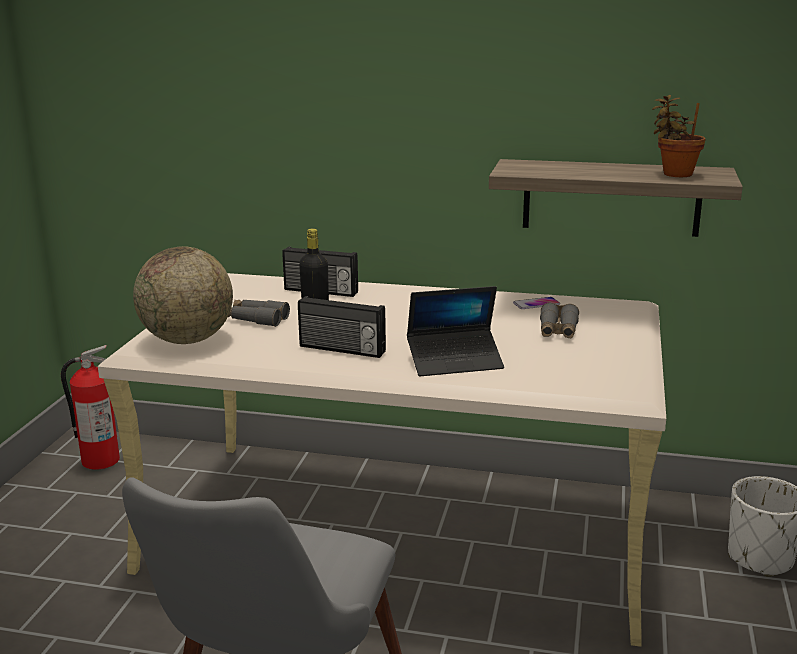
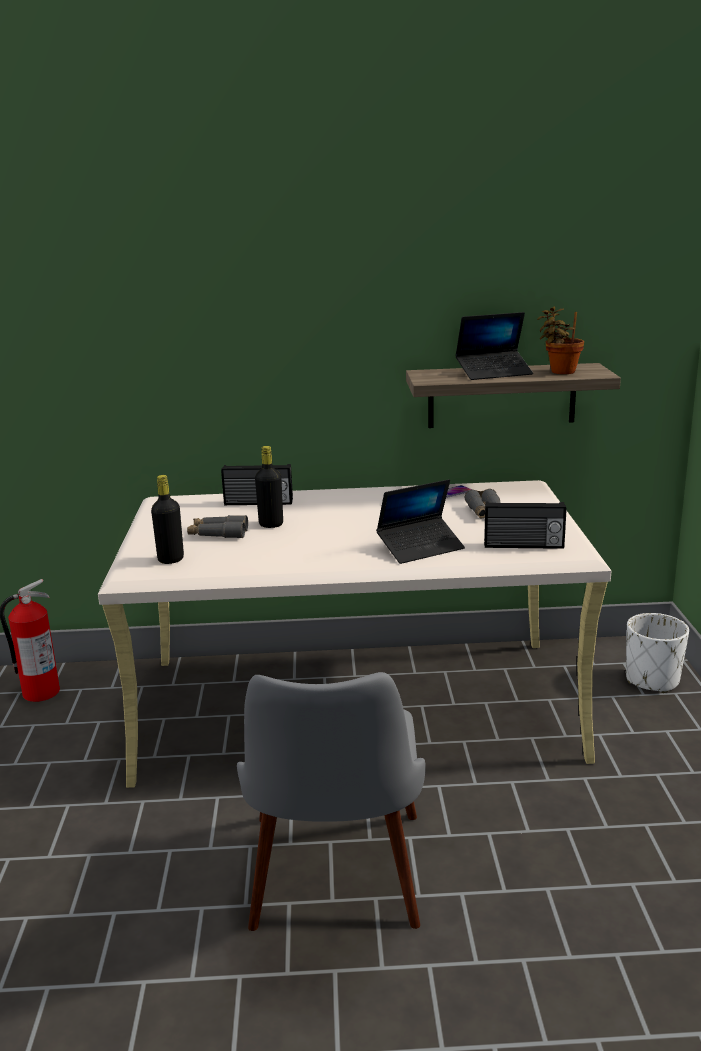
camera: 15 degrees left, 0 degrees up
(188, 340) = (171, 559): globe -> black bottle
(341, 349) = (317, 550): radio -> radio (523, 545)
(594, 169) = (494, 373): none -> laptop

